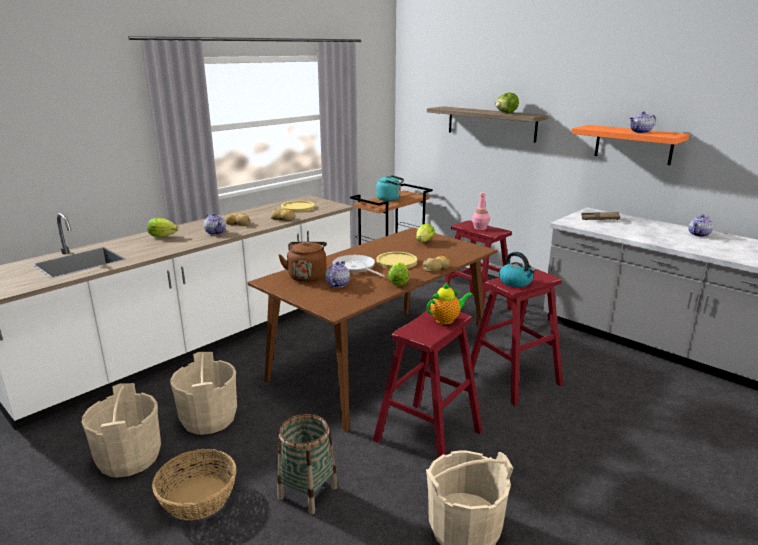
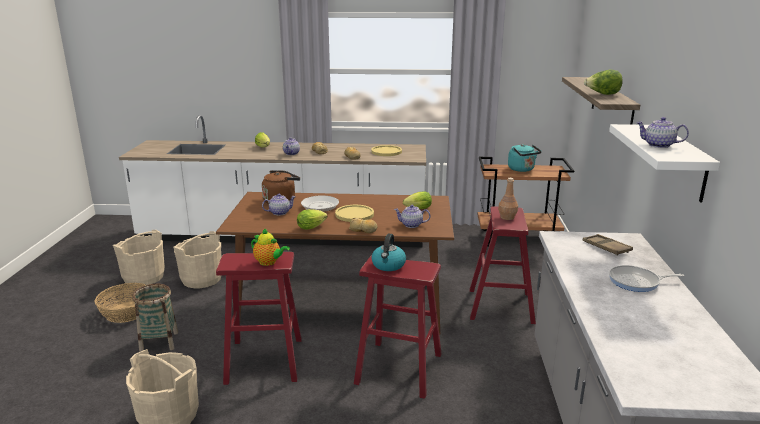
camera: 50 degrees right, 0 degrees up
(480, 228) = (507, 217): pink bottle -> brown bottle
(633, 144) = (682, 162): orange shelf -> white shelf
(657, 229) = (637, 282): none -> frying pan
(699, 234) = (669, 308): teapot -> teapot (411, 225)

